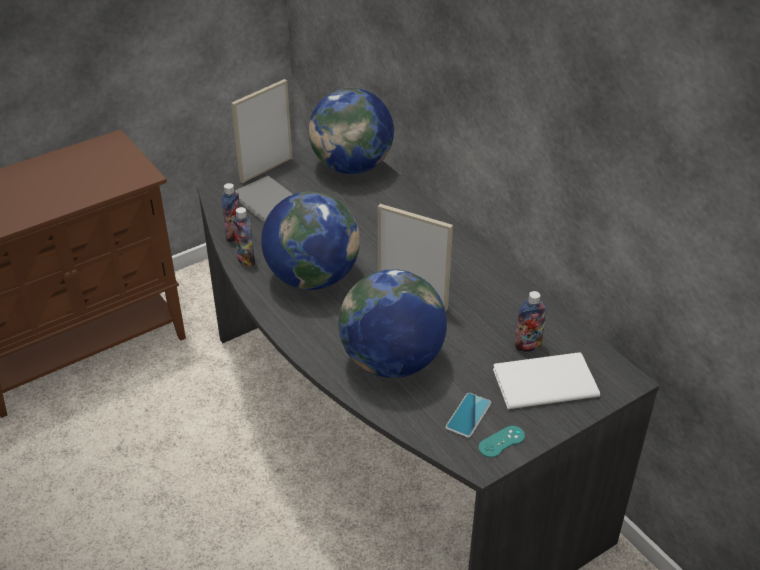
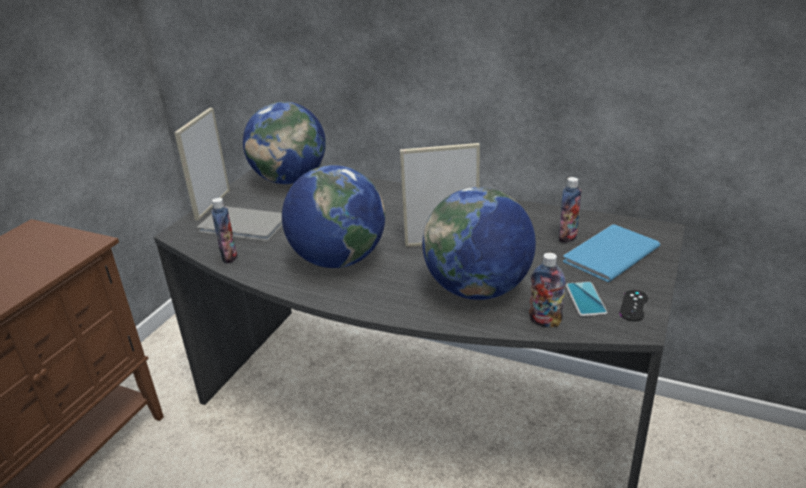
camera: 30 degrees left, 10 degrees down
(246, 260) = (260, 270): bottle -> bottle (545, 321)
(501, 442) = (633, 305): turquoise game controller -> black game controller
(541, 381) = (607, 254): white book -> blue book

